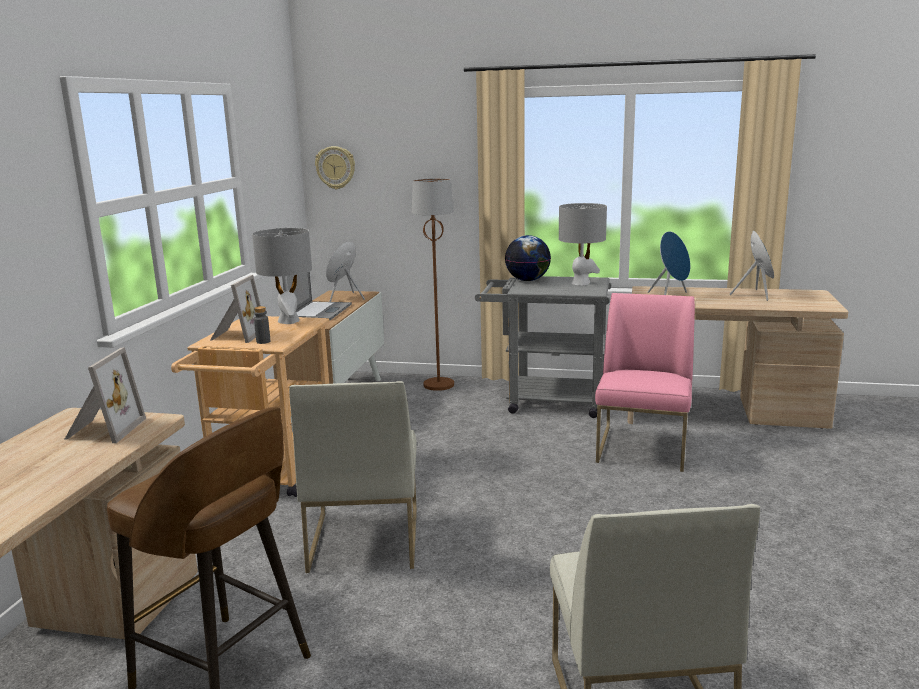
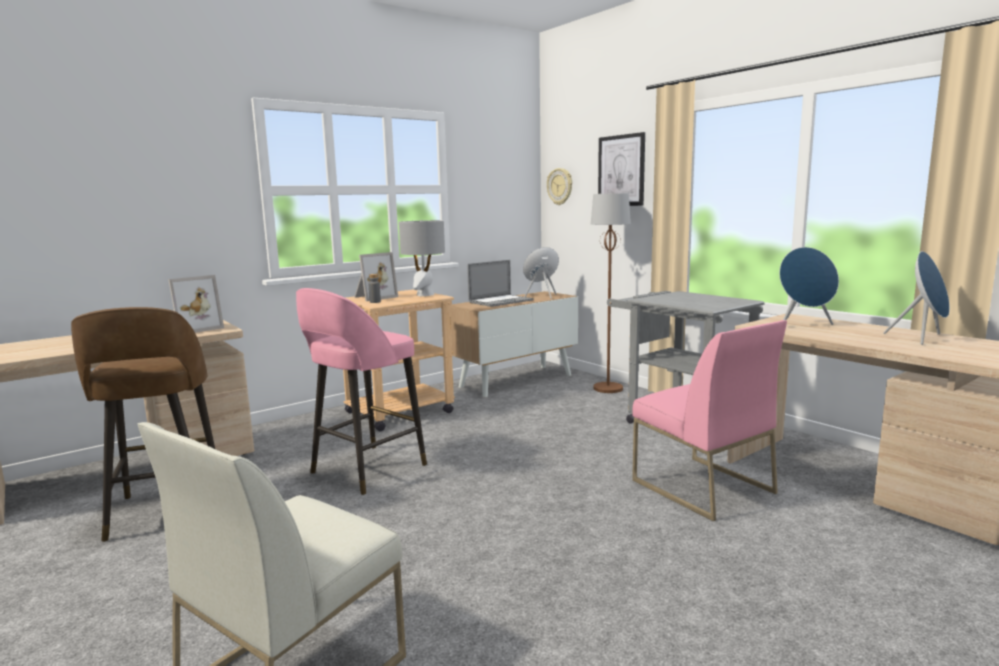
camera: 40 degrees right, 5 degrees down
(363, 539) = (365, 470): white chair -> pink stool
(425, 152) = (621, 170): none -> picture
(528, 280) = (674, 294): globe -> none
(581, 283) = (718, 301): grey table lamp -> none
(643, 448) = (701, 486): pink chair -> pink chair turned 90 degrees clockwise

